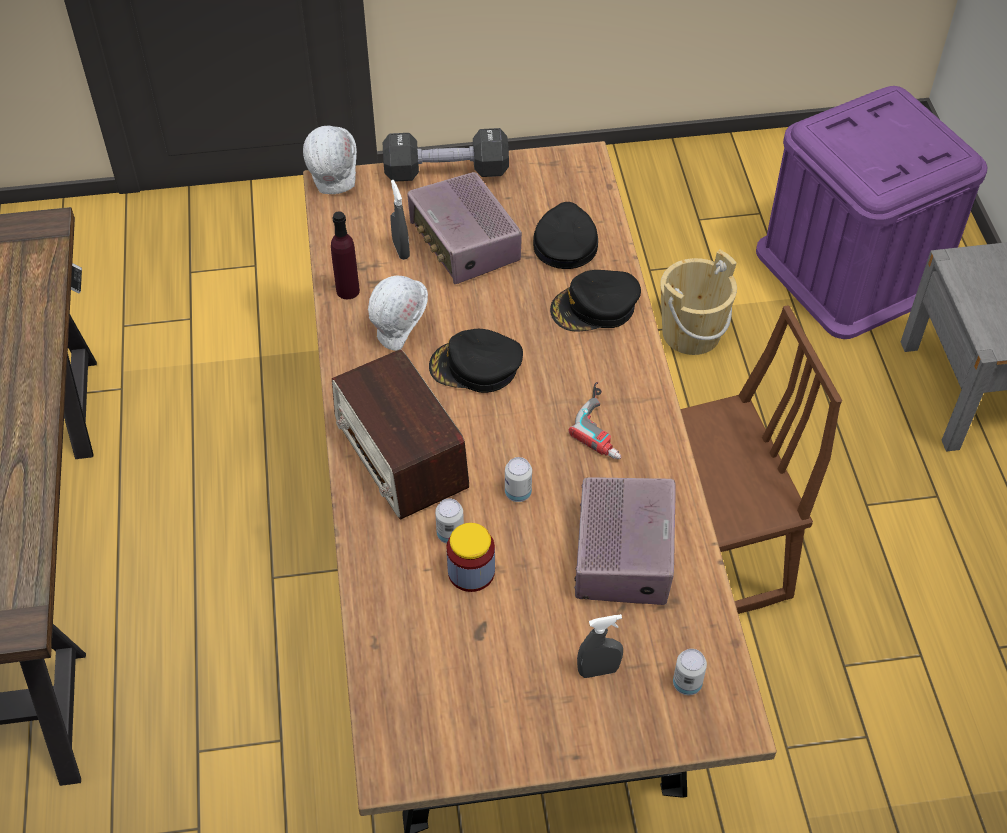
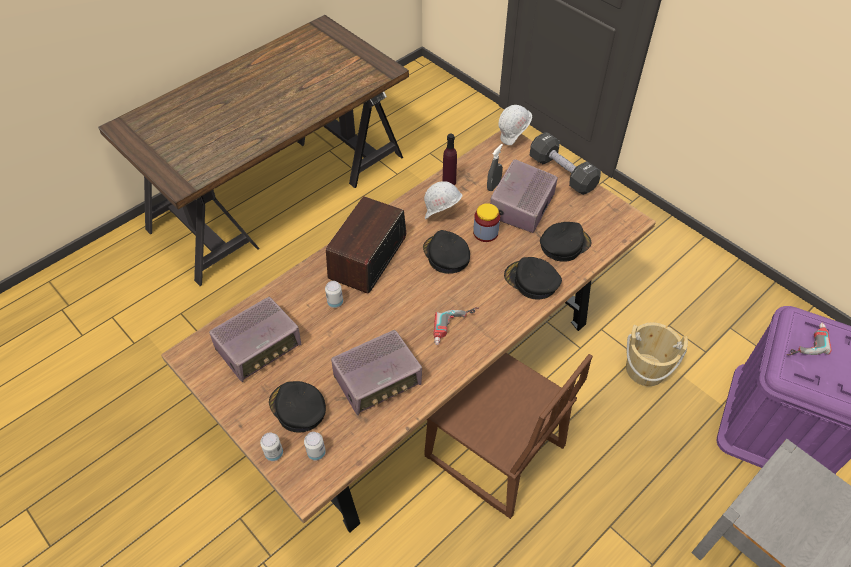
camera: 55 degrees right, 0 degrees up
(455, 667) = (259, 347): none -> radio
(471, 572) = (319, 323): jar -> jar (485, 233)
(518, 493) = (381, 315): can -> can (274, 453)
(598, 670) = (297, 408): grey spray bottle -> black cap
(849, 144) = (804, 341): none -> power drill

